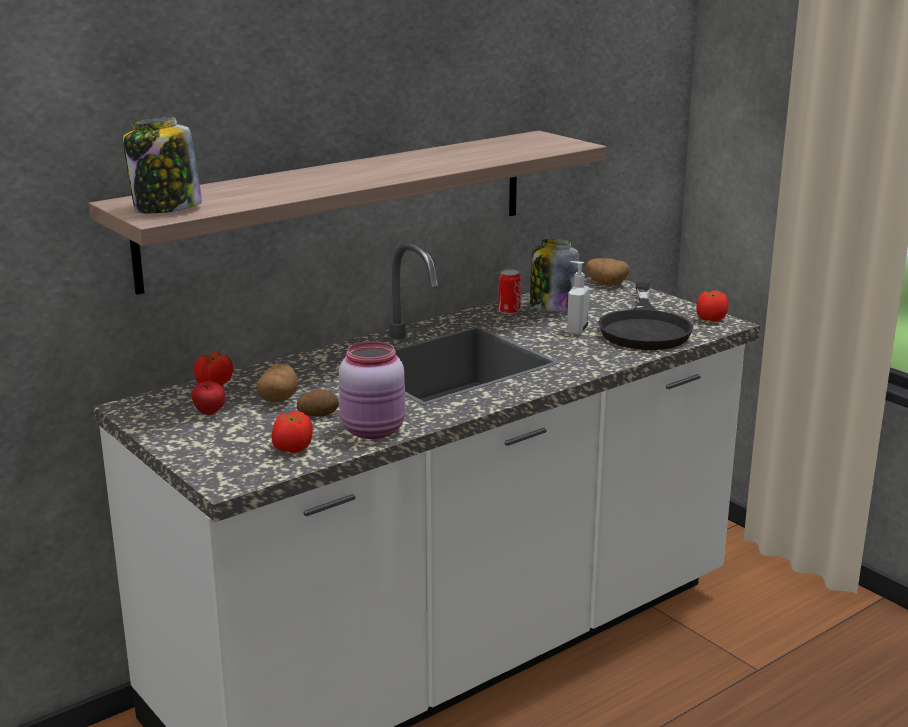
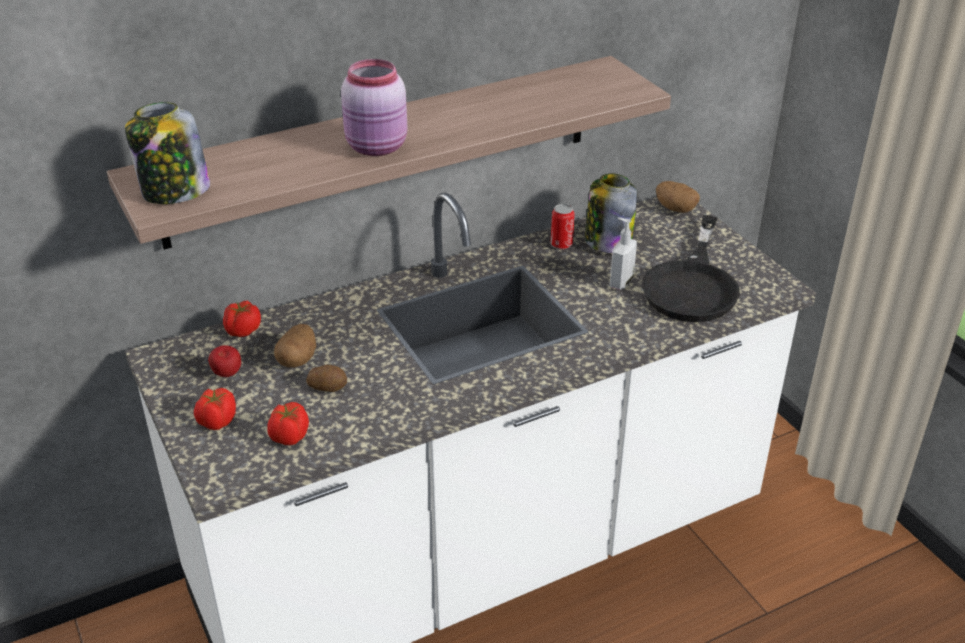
camera: 10 degrees right, 15 degrees up
(374, 431) = (374, 419): pink jar -> pink jar (378, 147)
(710, 319) = (766, 277): tomato -> tomato (217, 421)

